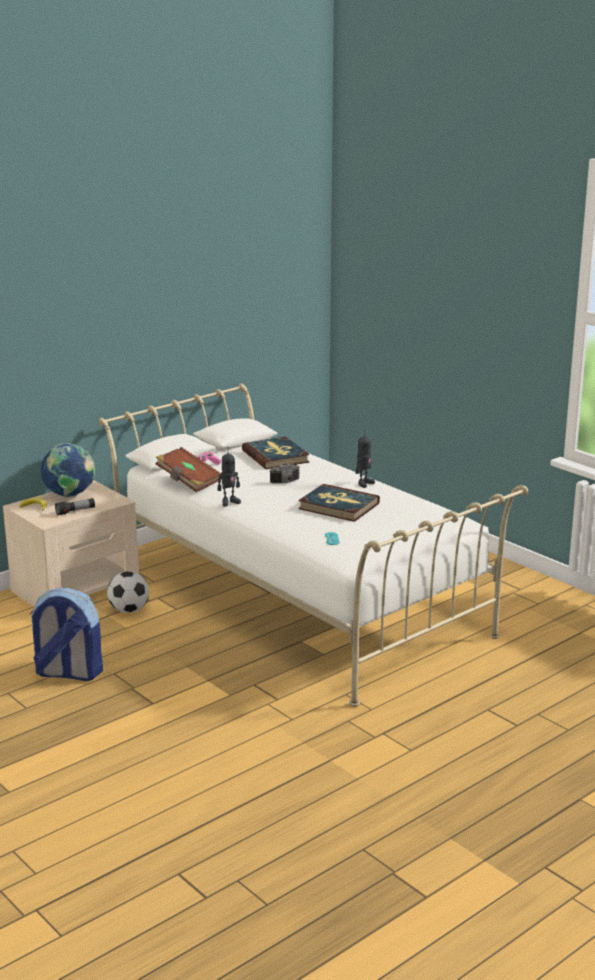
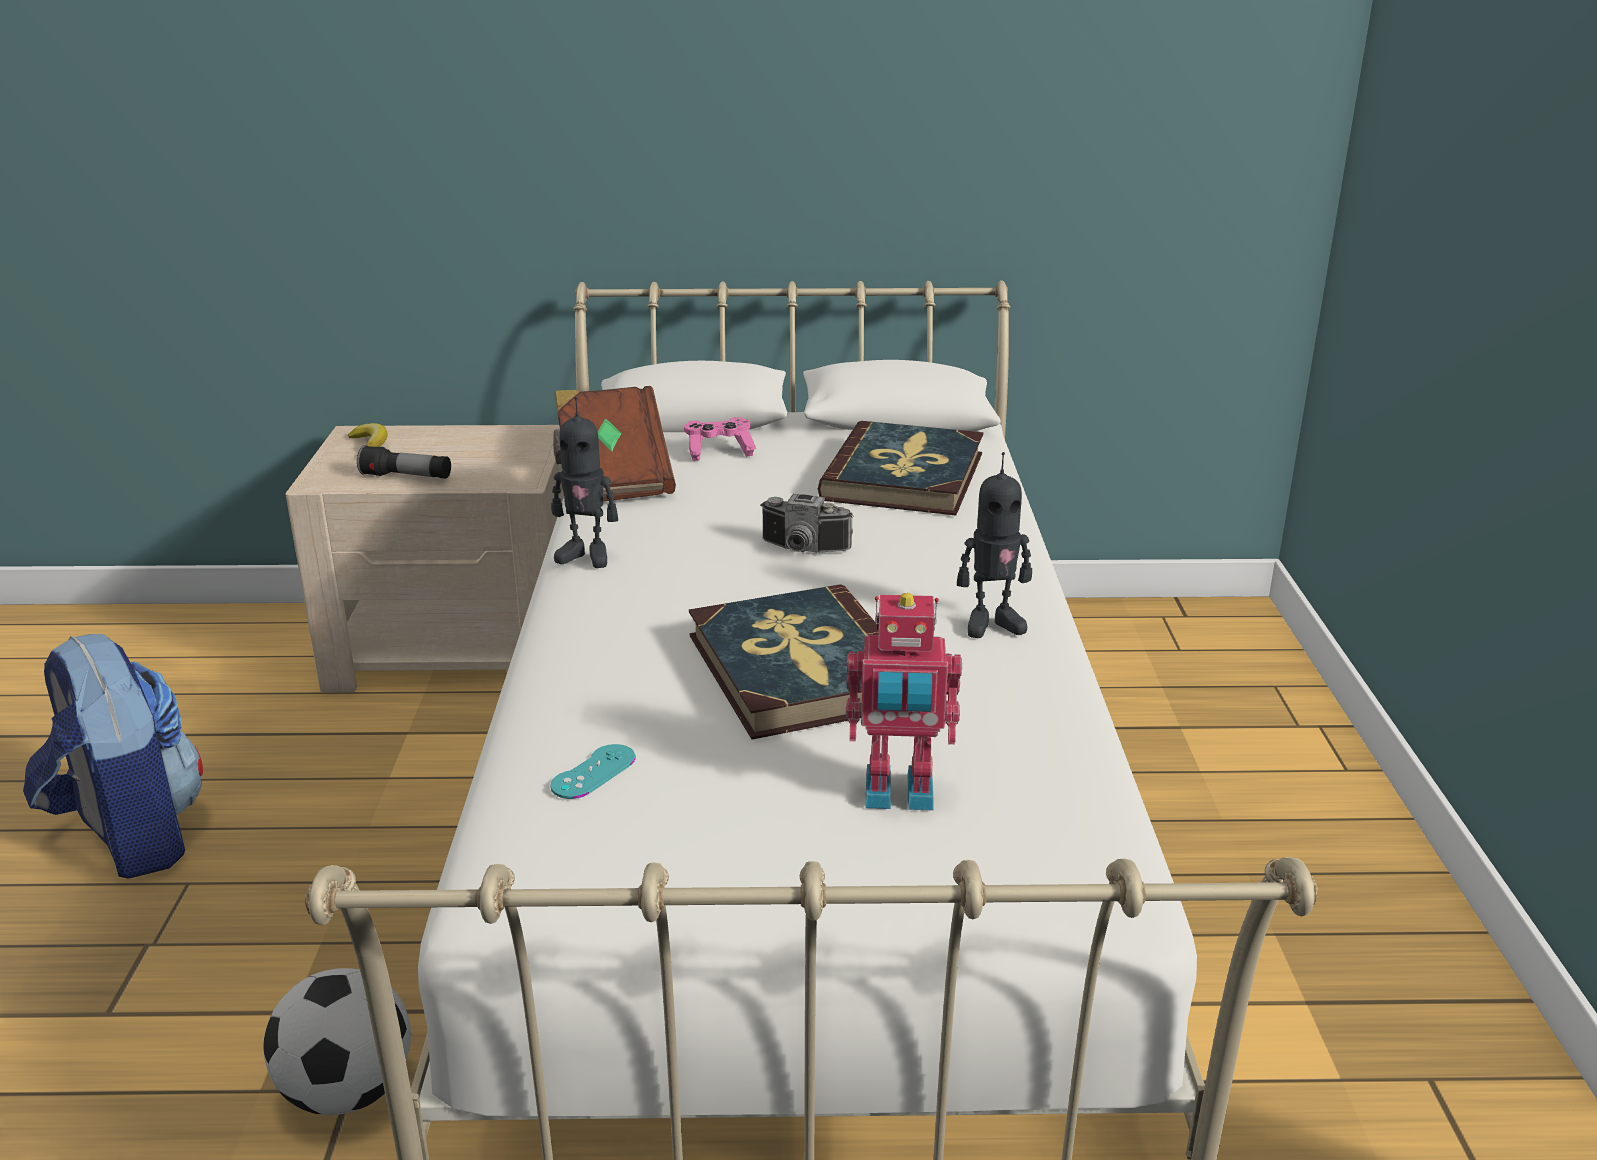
camera: 40 degrees right, 5 degrees up
(70, 496) = (464, 443): globe -> none
(129, 610) = (458, 738): football -> football (348, 1091)
(402, 520) = (899, 795): none -> toy robot

